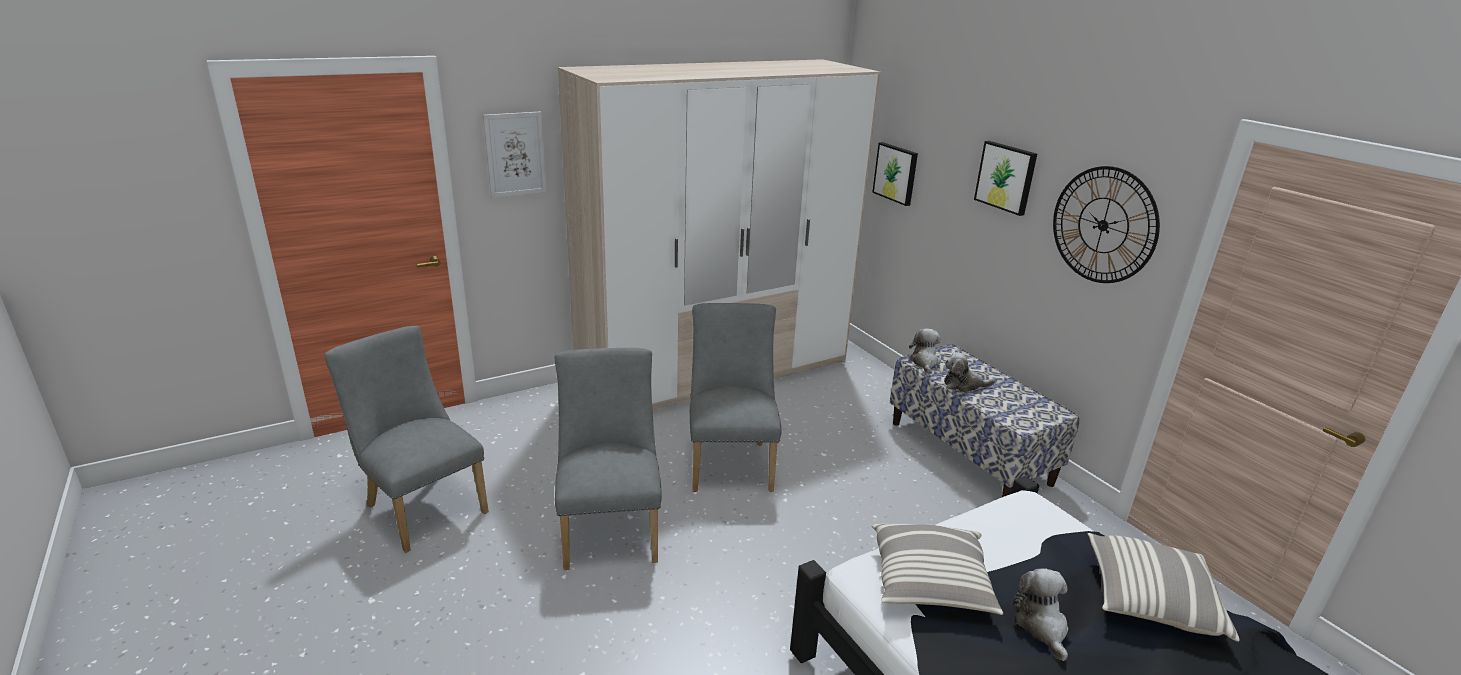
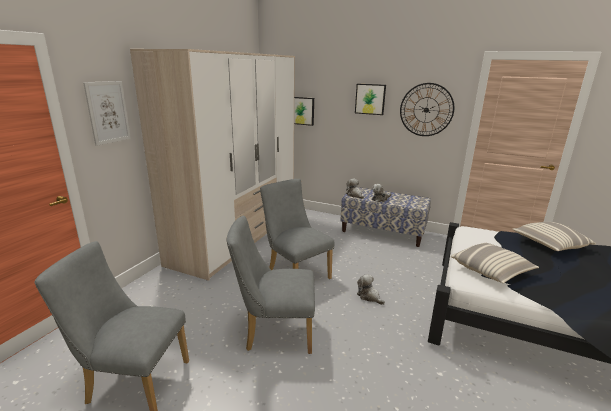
camera: 35 degrees left, 5 degrees down
(610, 528) = (274, 332): grey chair -> grey chair turned 45 degrees counterclockwise
(1041, 626) = (544, 268): plush toy -> plush toy (369, 296)

